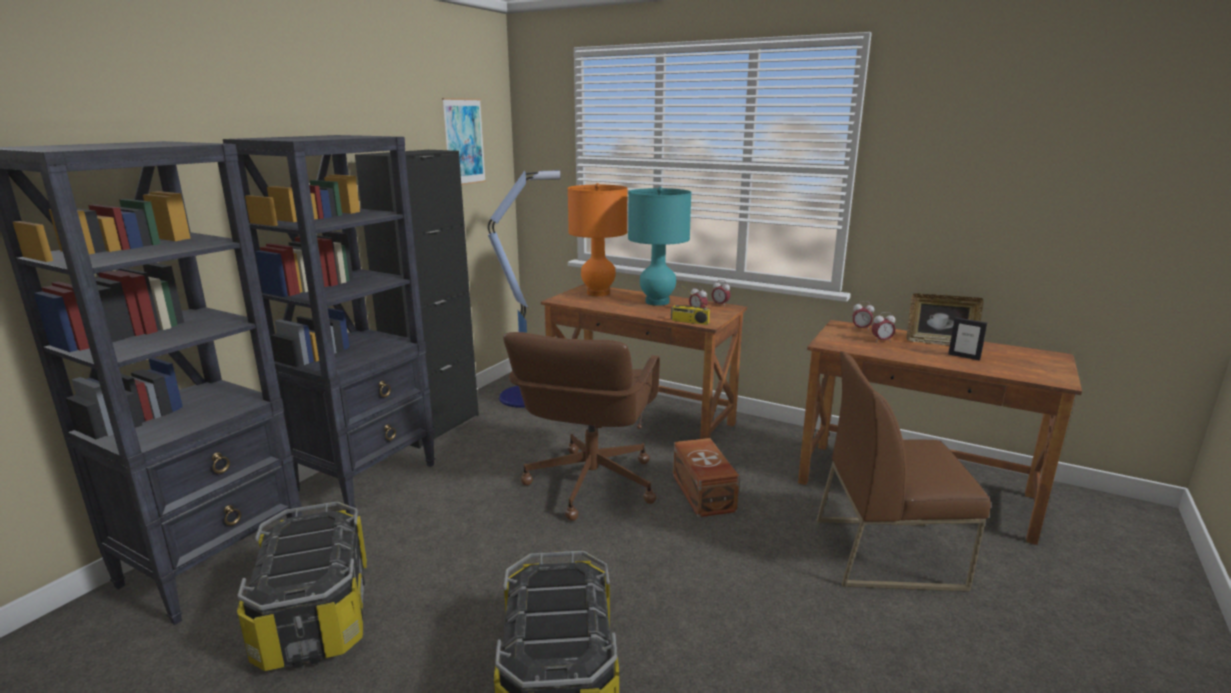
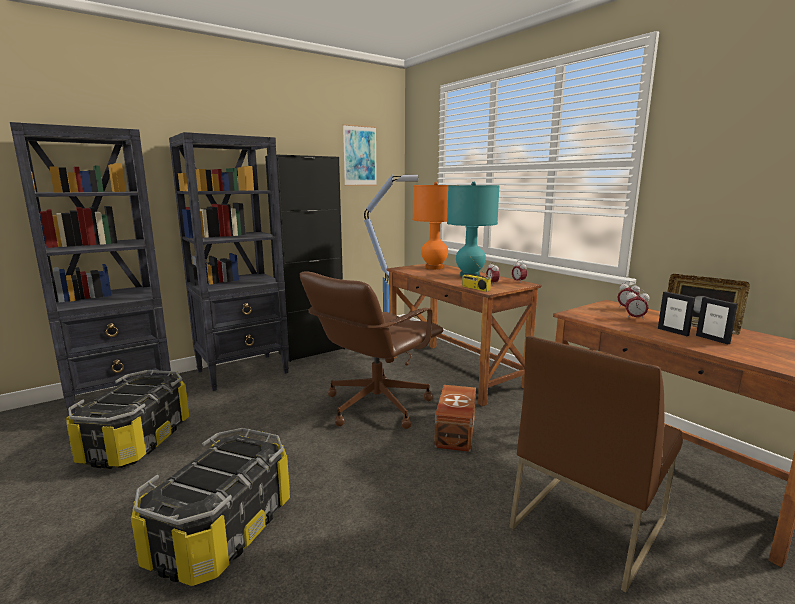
camera: 25 degrees right, 5 degrees down
(888, 552) = (587, 522): brown chair -> brown chair turned 75 degrees counterclockwise
(927, 353) = (673, 332): none -> picture frame

